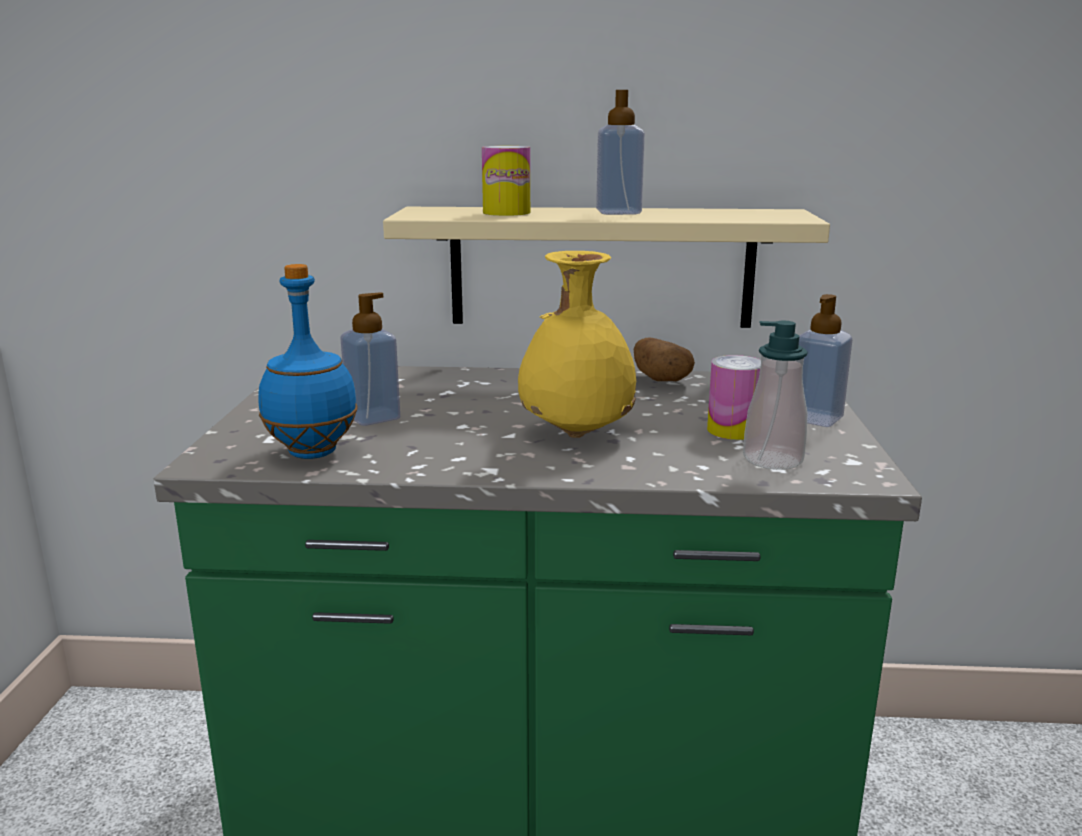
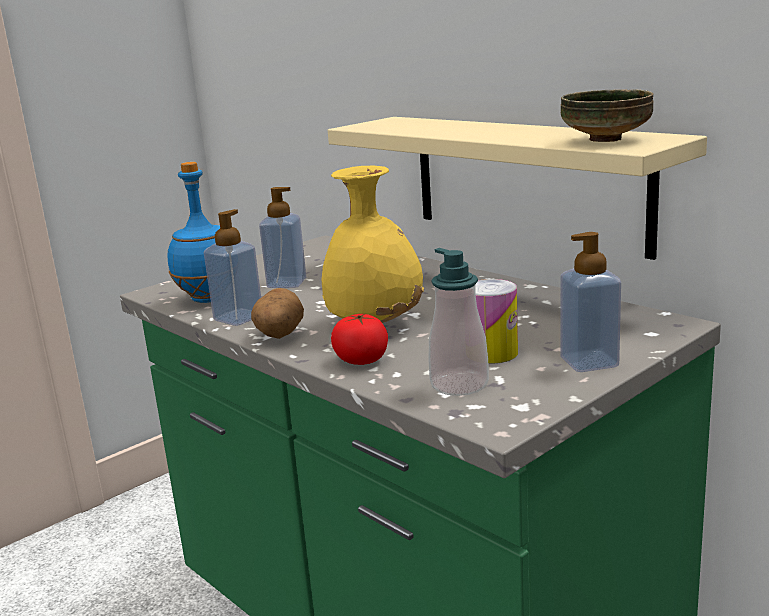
camera: 45 degrees right, 0 degrees up
(506, 212) = (426, 126): can -> none
(618, 212) = (507, 131): soap dispenser -> soap dispenser (238, 318)
(645, 464) = (362, 360): none -> tomato
(663, 380) = (544, 297): potato -> potato (279, 334)
(748, 215) = (606, 140): none -> bowl

